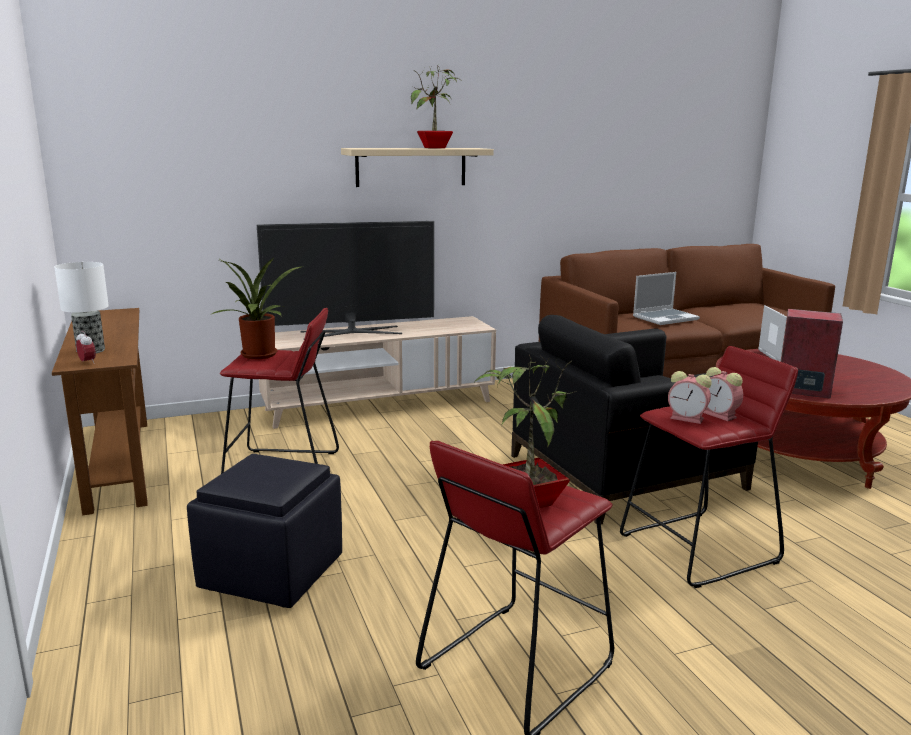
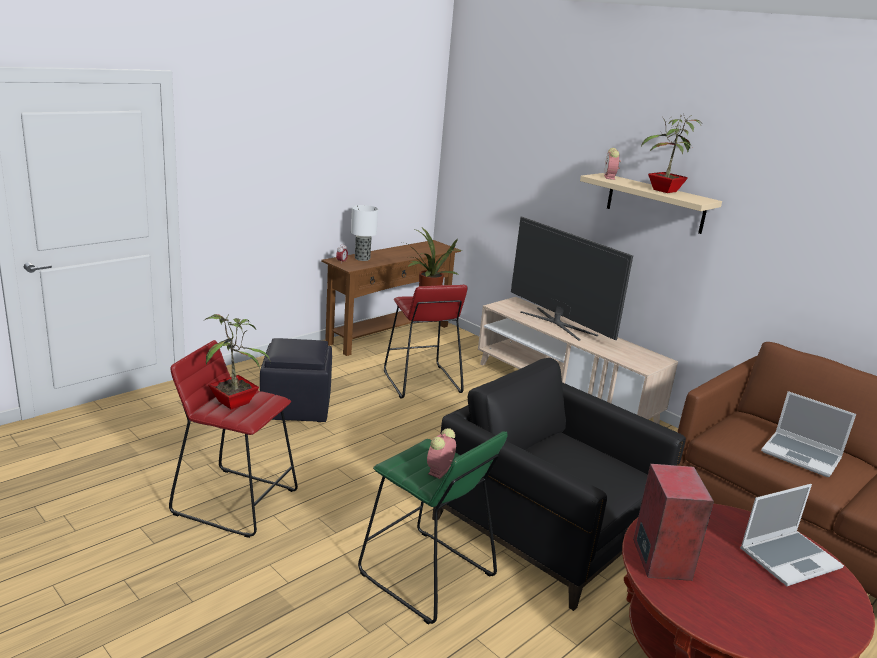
camera: 65 degrees right, 5 degrees up
(688, 418) = (419, 455): alarm clock -> alarm clock (610, 177)
(699, 548) = (425, 575): red stool -> green stool

